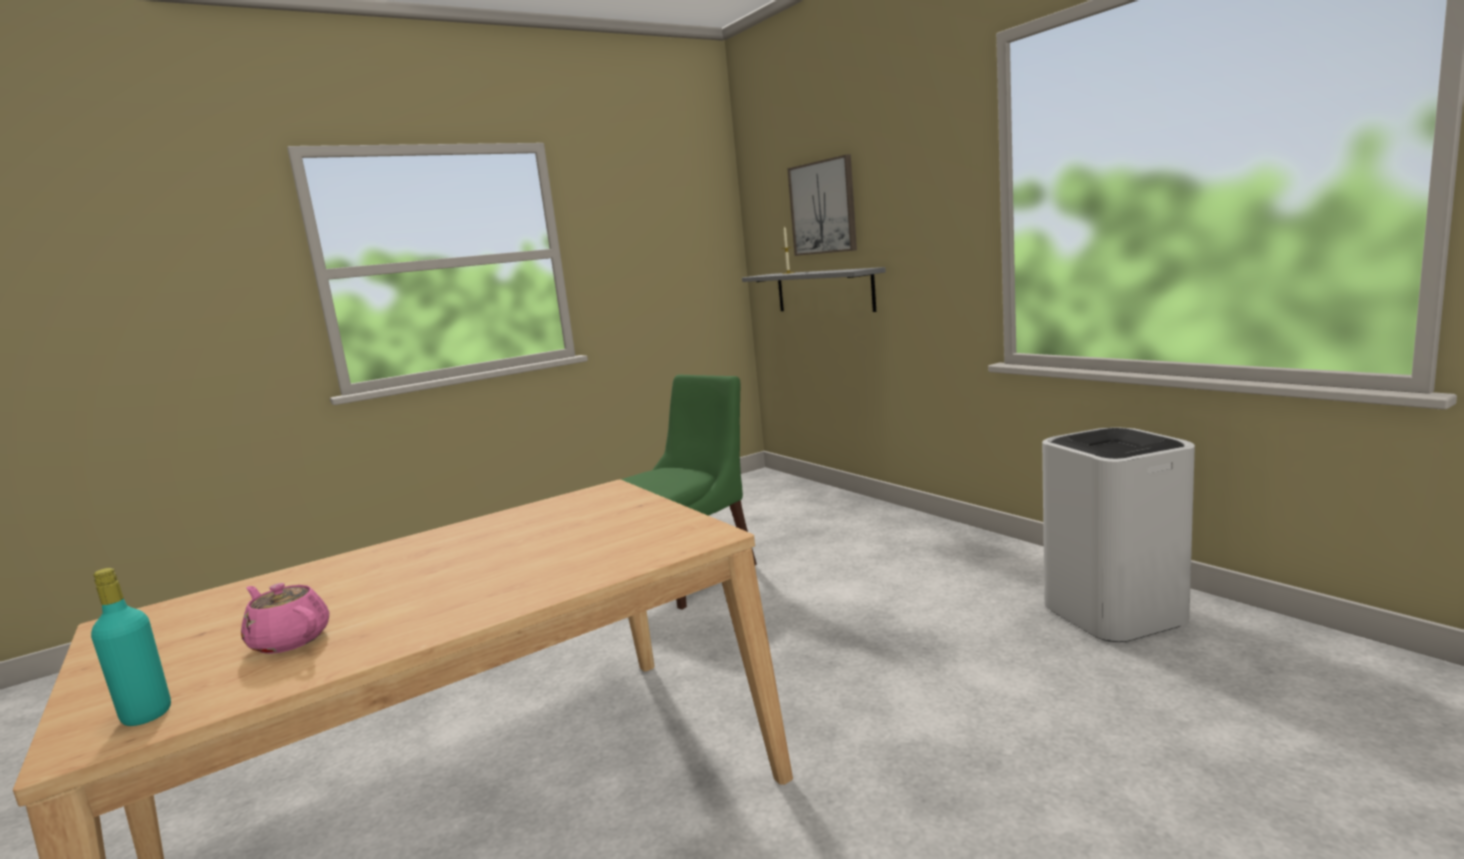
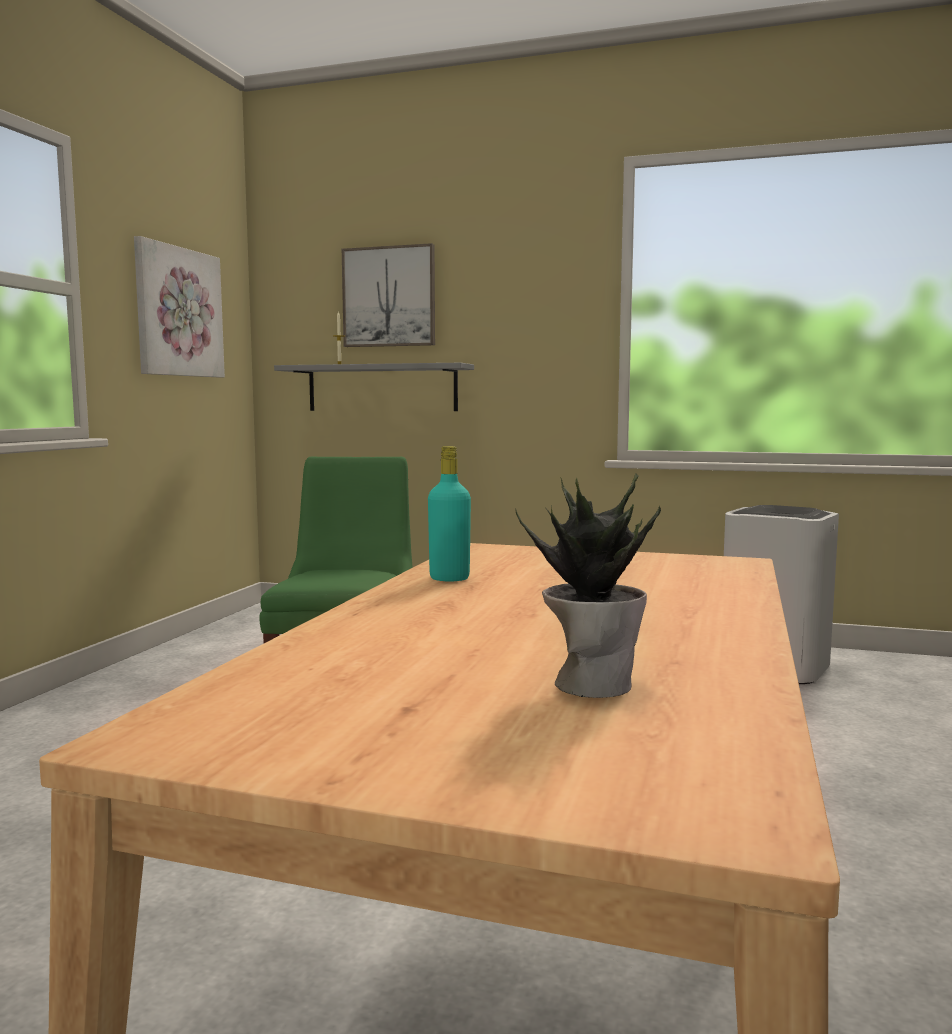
camera: 40 degrees left, 5 degrees down
(147, 714) = (694, 773): turquoise bottle -> turquoise bottle (449, 578)
(289, 640) = (592, 683): pink teapot -> potted plant
(658, 247) = (178, 312): none -> picture

